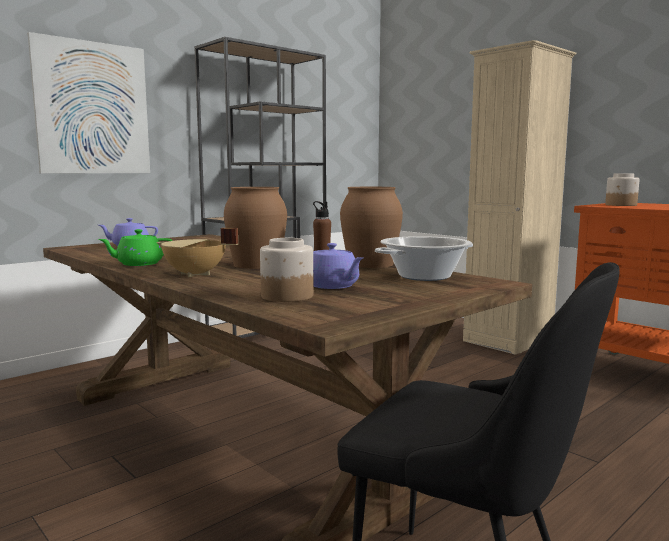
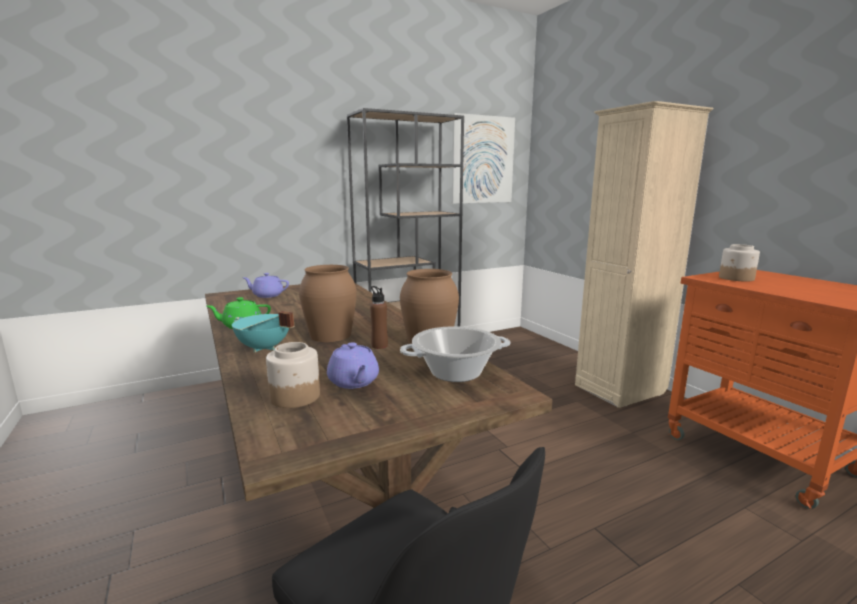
camera: 15 degrees right, 5 degrees up
(93, 108) = (258, 174): picture -> picture (483, 160)
(195, 274) = (263, 348): beige cooking pot -> turquoise cooking pot

